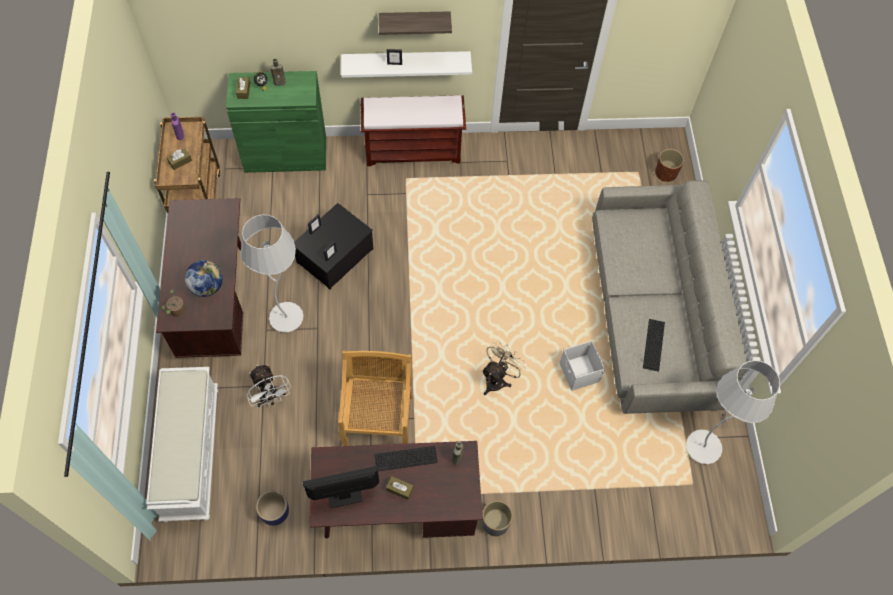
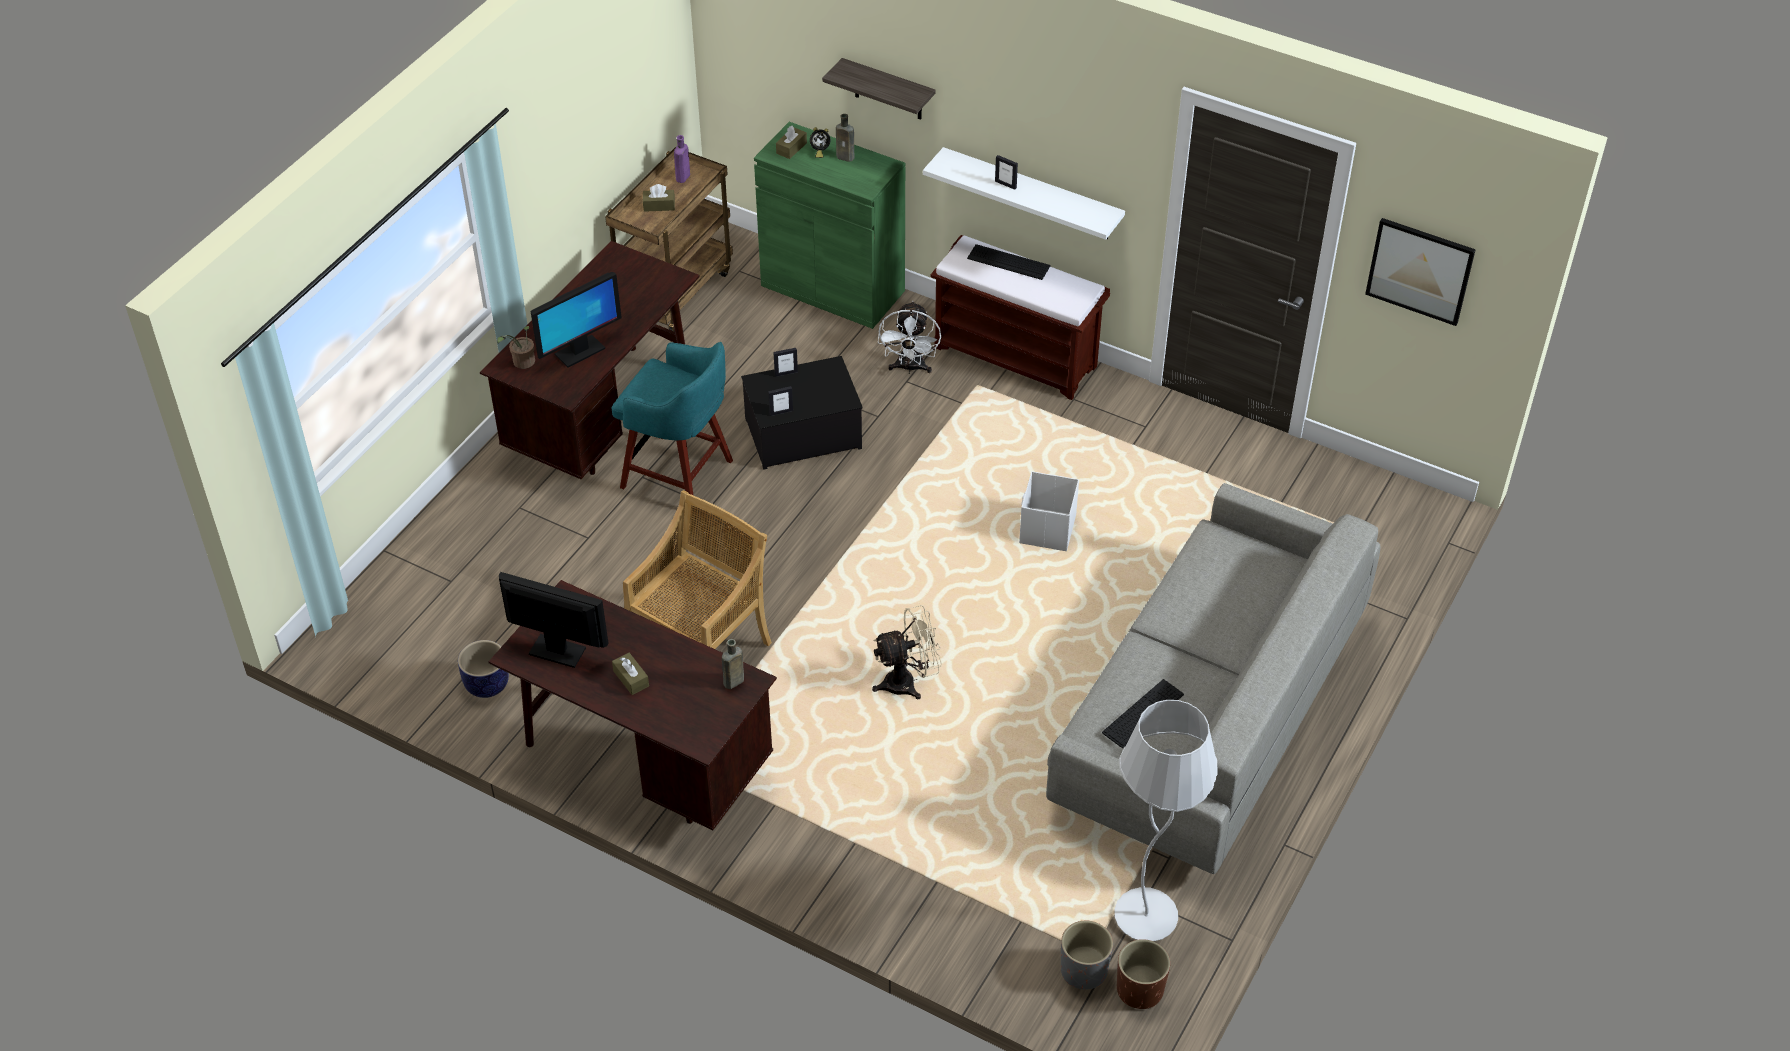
camera: 35 degrees right, 15 degrees down
(190, 452) = (439, 566): white bench -> none
(207, 286) = (579, 352): globe -> monitor
(271, 398) = (586, 556): white fan -> white fan (910, 368)
(286, 318) = (680, 475): white floor lamp -> turquoise stool
(406, 458) = (667, 650): keyboard -> keyboard (1008, 262)
(414, 22) = (1048, 128): shelf -> shelf (888, 90)
(495, 523) = (761, 847): grey planter -> grey planter (1083, 971)
(579, 373) = (1033, 732): white storage box -> white storage box (1047, 530)
(662, 25) = (1420, 270): none -> picture
(666, 173) = (1386, 547): brown planter -> brown planter (1140, 990)

